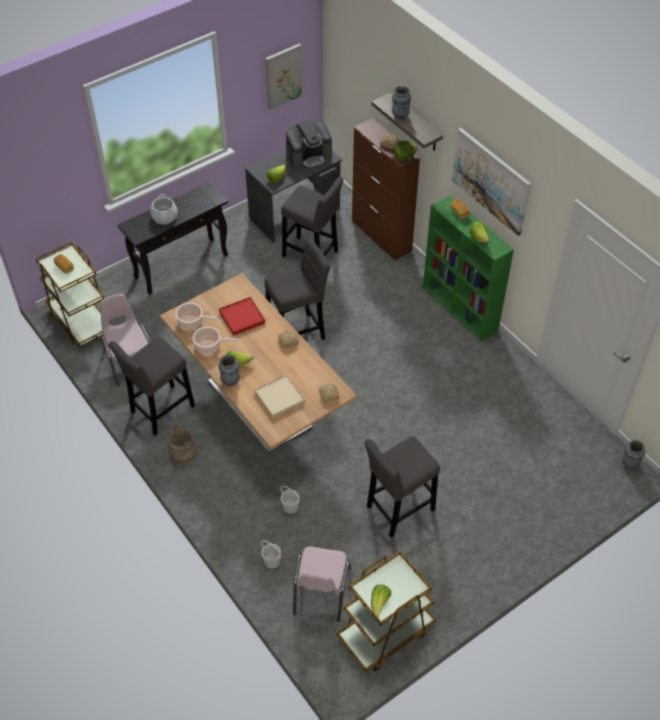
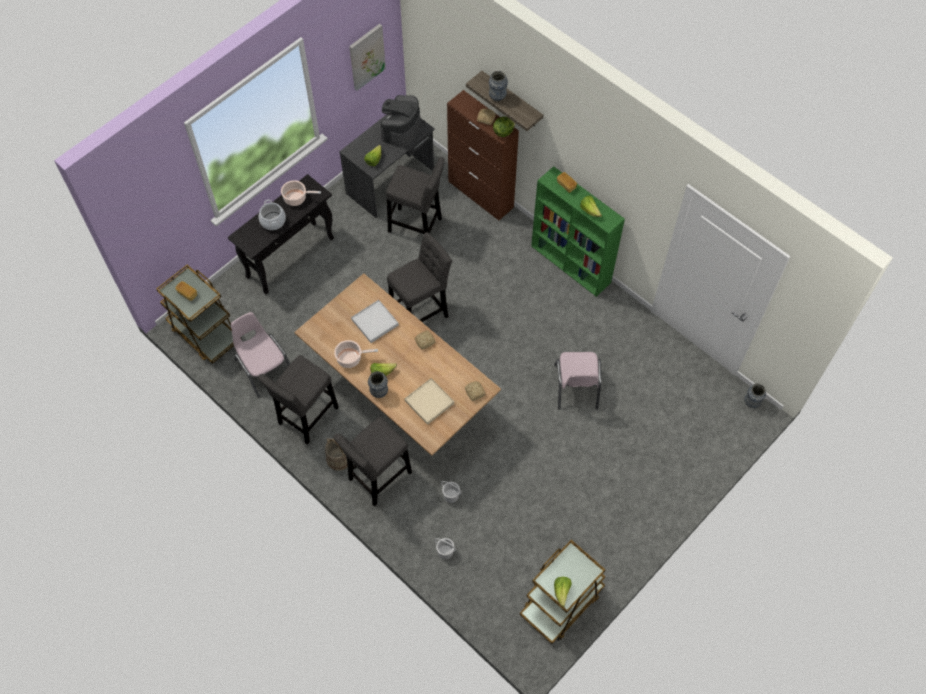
camera: 10 degrees left, 10 degrees up
(192, 322) = (328, 335): cooking pot -> cooking pot (296, 198)
(242, 317) = (375, 322): red tray -> white tray
(309, 156) = (400, 129): coffee machine -> coffee machine turned 150 degrees clockwise
(321, 591) = (496, 573): pink chair -> pink chair (576, 387)
(397, 510) = (550, 483): grey stool -> grey stool (377, 478)
(491, 180) = (597, 159): picture -> none

